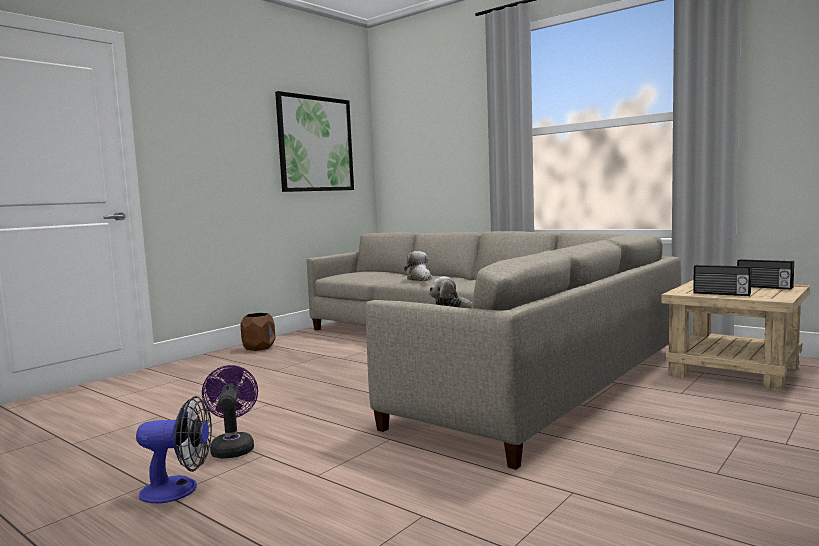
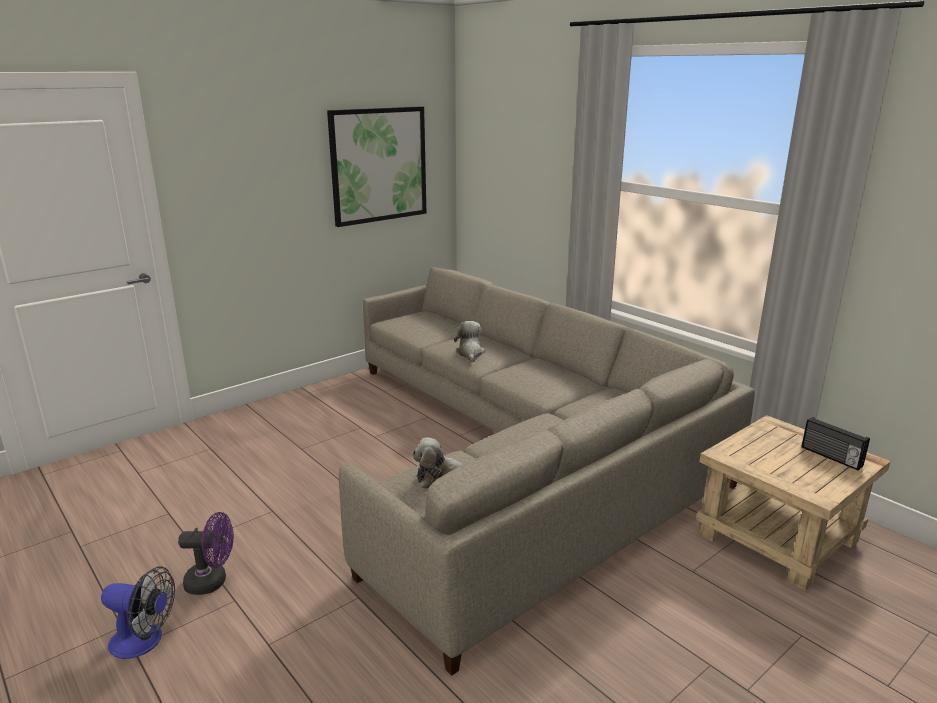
camera: 10 degrees right, 15 degrees up
(233, 447) = (212, 582): purple fan -> purple fan turned 90 degrees clockwise
(259, 347) = (302, 401): brown planter -> none
(721, 294) = (767, 467): radio -> none

